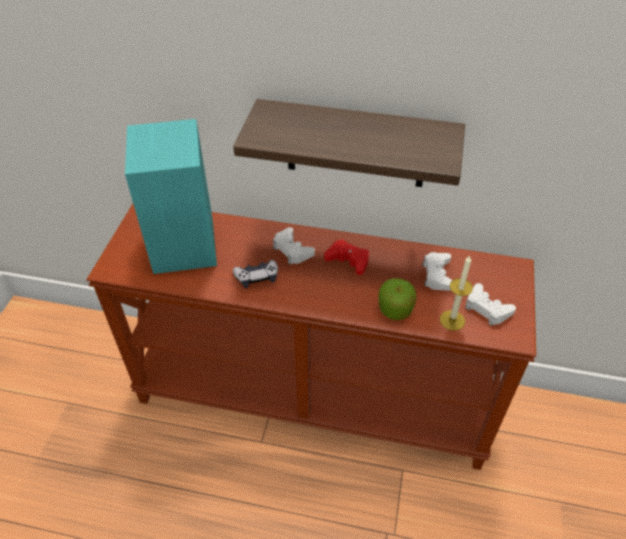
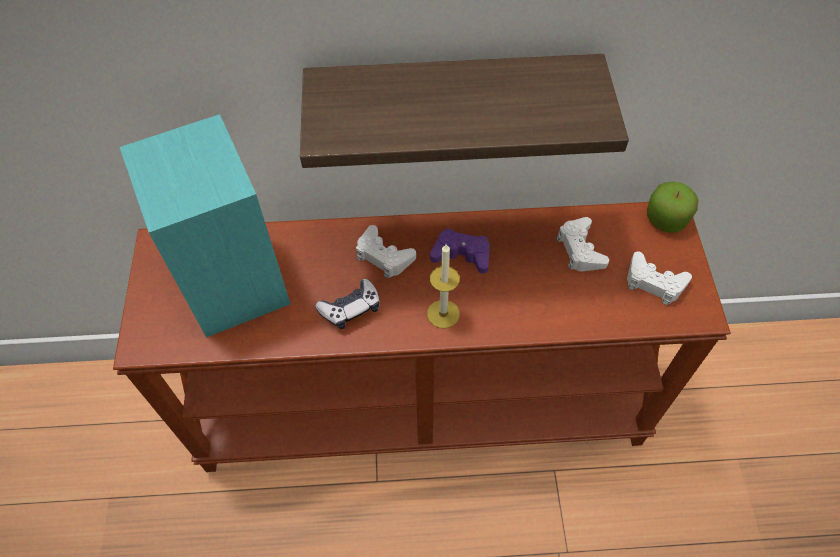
camera: 15 degrees left, 10 degrees up
(348, 260) = (461, 255): red game controller -> purple game controller
(395, 309) = (544, 311): apple -> apple (666, 219)
(452, 320) = (618, 309): candle -> candle (443, 314)

